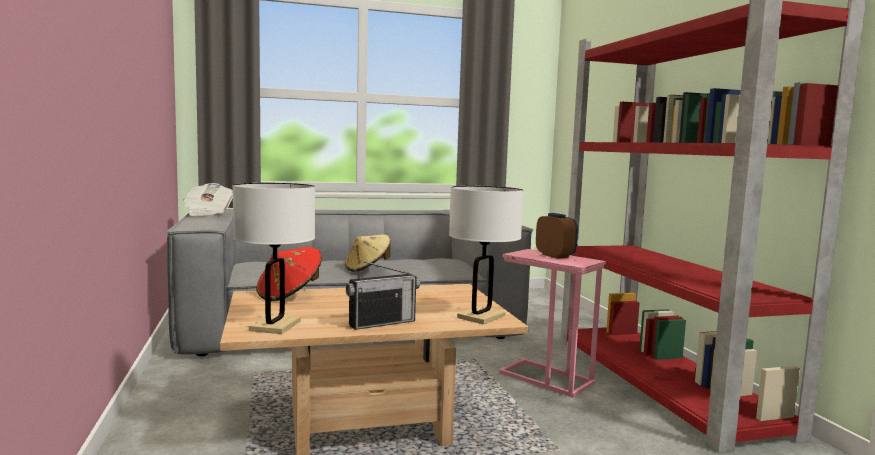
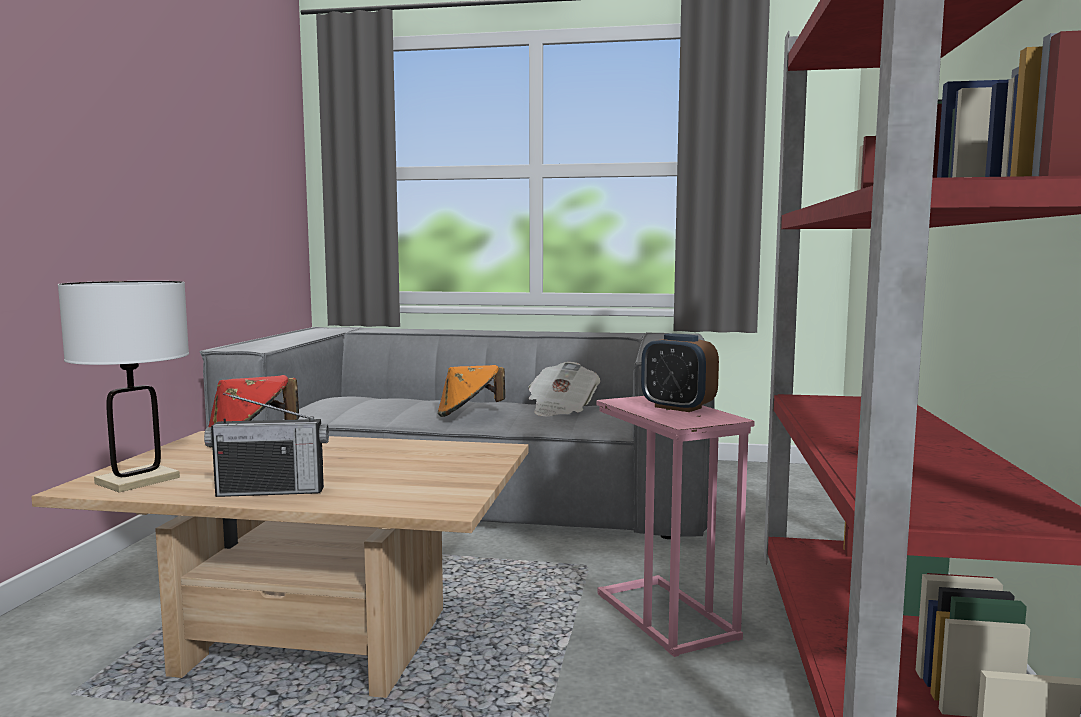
camera: 25 degrees right, 0 degrees up
(207, 213) = (308, 332): newspaper -> newspaper (561, 409)
(367, 269) = (469, 414): beige hat -> orange hat
(481, 317) = (430, 497): white table lamp -> none
(555, 256) = (678, 407): alarm clock -> alarm clock turned 135 degrees clockwise

